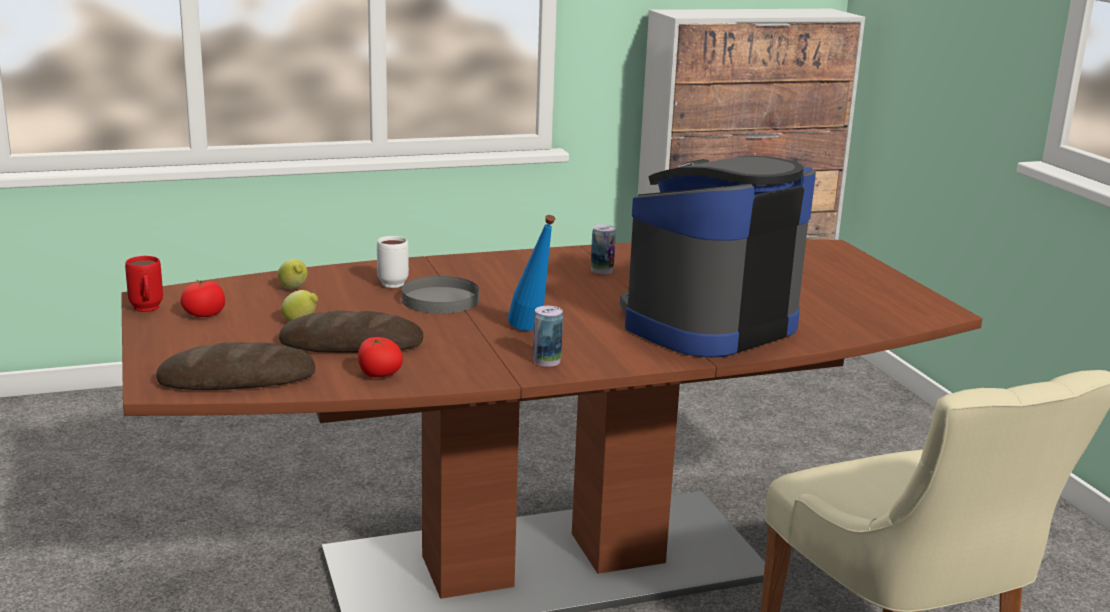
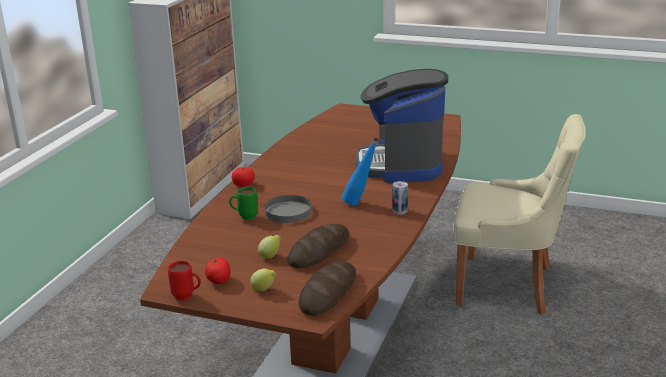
camera: 50 degrees left, 5 degrees up
(294, 289) = (215, 245): lemon -> lemon (264, 289)
(379, 375) = (368, 254): tomato -> tomato (243, 185)
(389, 283) = (244, 217): white mug -> green mug
(601, 270) = (303, 163): can -> none

